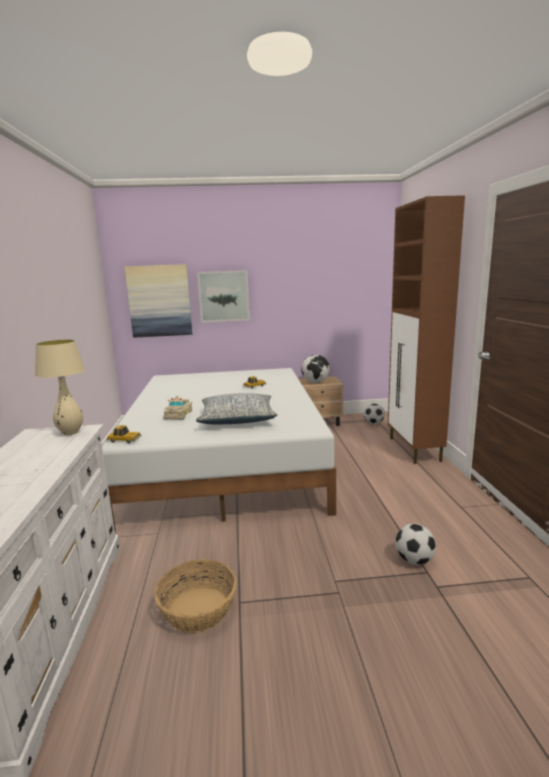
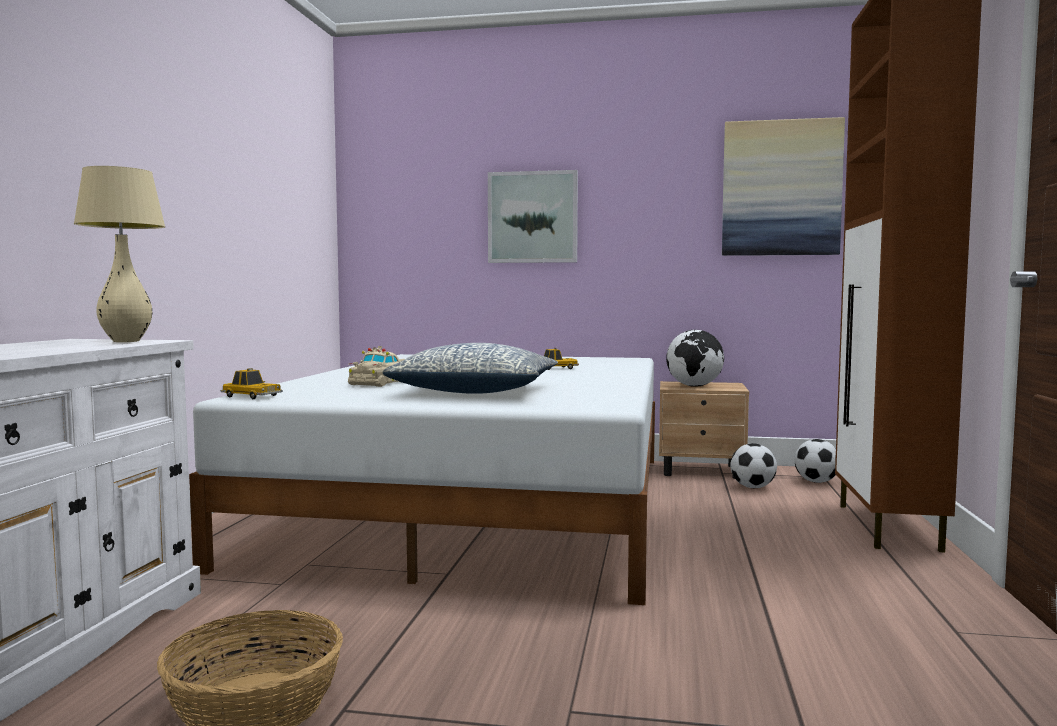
camera: 15 degrees right, 10 degrees down
(159, 301) = (421, 223): picture -> picture (781, 188)
(414, 560) = (784, 706): football -> football (753, 487)

